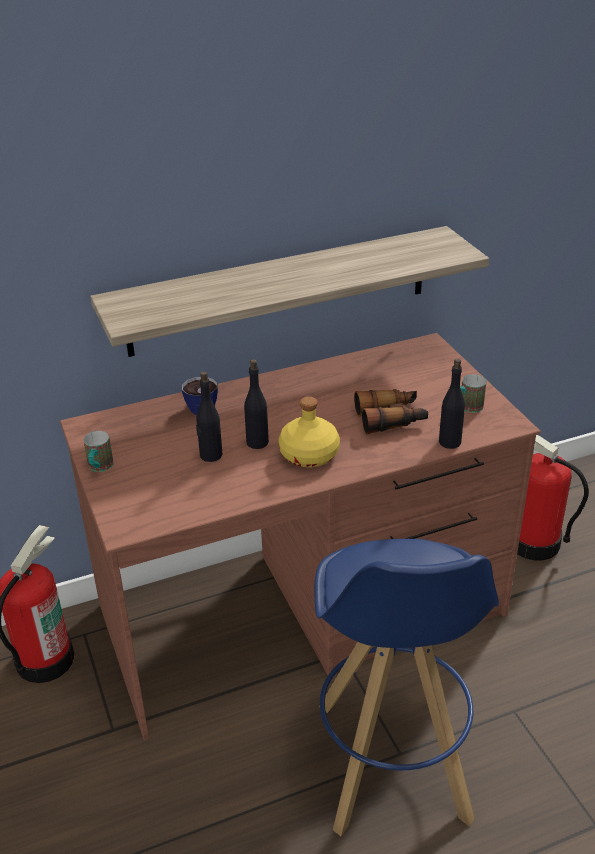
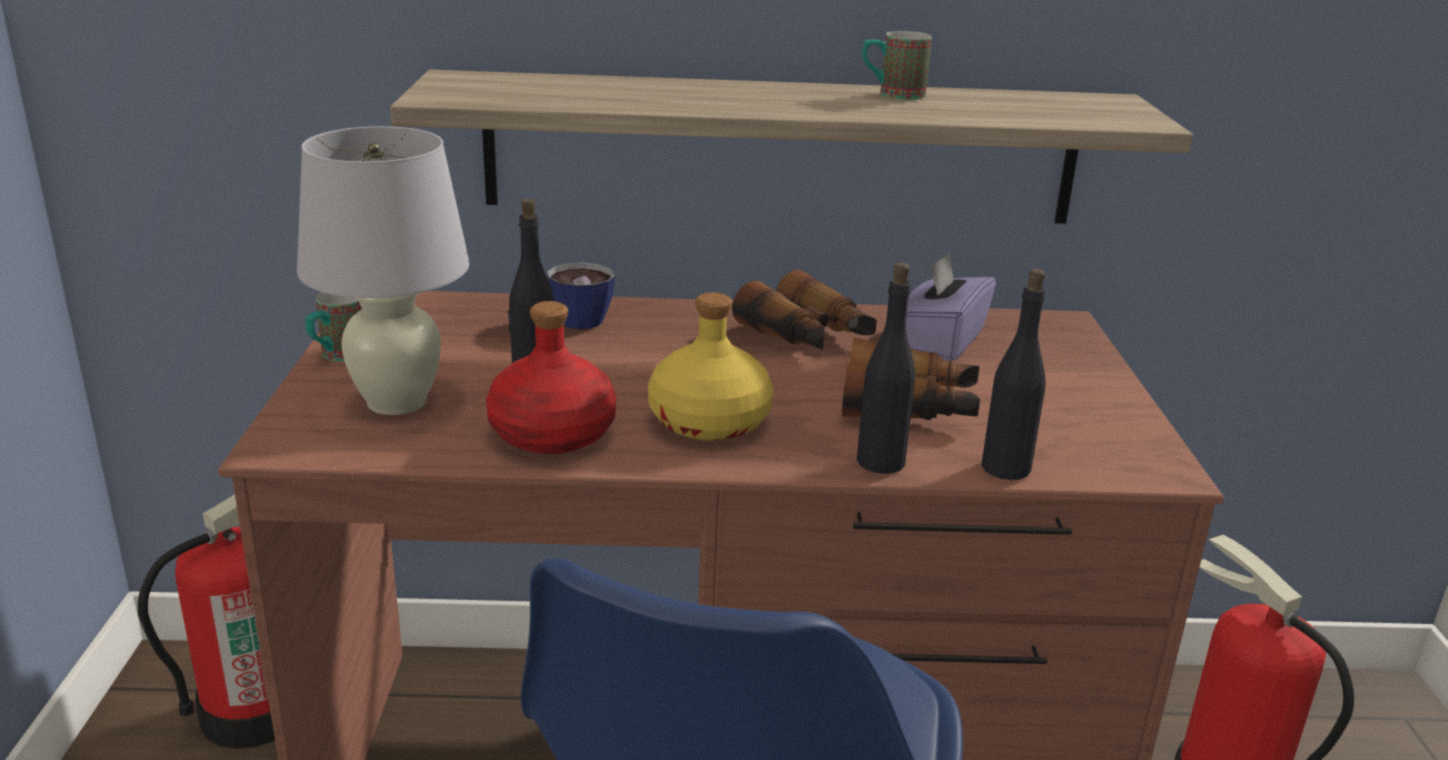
camera: 20 degrees right, 10 degrees down
(155, 487) = (397, 402): none -> white table lamp
(244, 482) = (553, 433): none -> red bottle
(257, 442) = (631, 383): black bottle -> black bottle (881, 461)
(318, 387) = (807, 336): none -> binoculars
(381, 373) = (940, 342): none -> purple tissue box
(466, 407) = (1078, 424): mug -> mug (892, 95)

